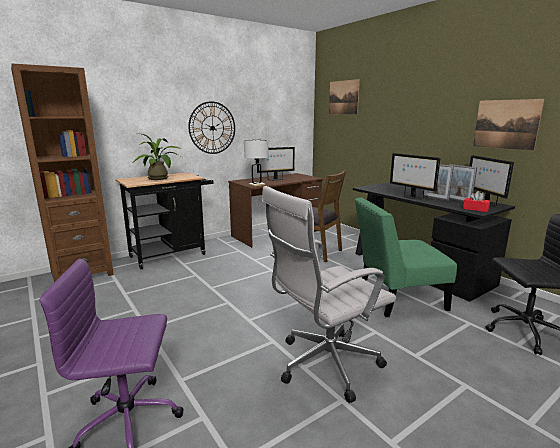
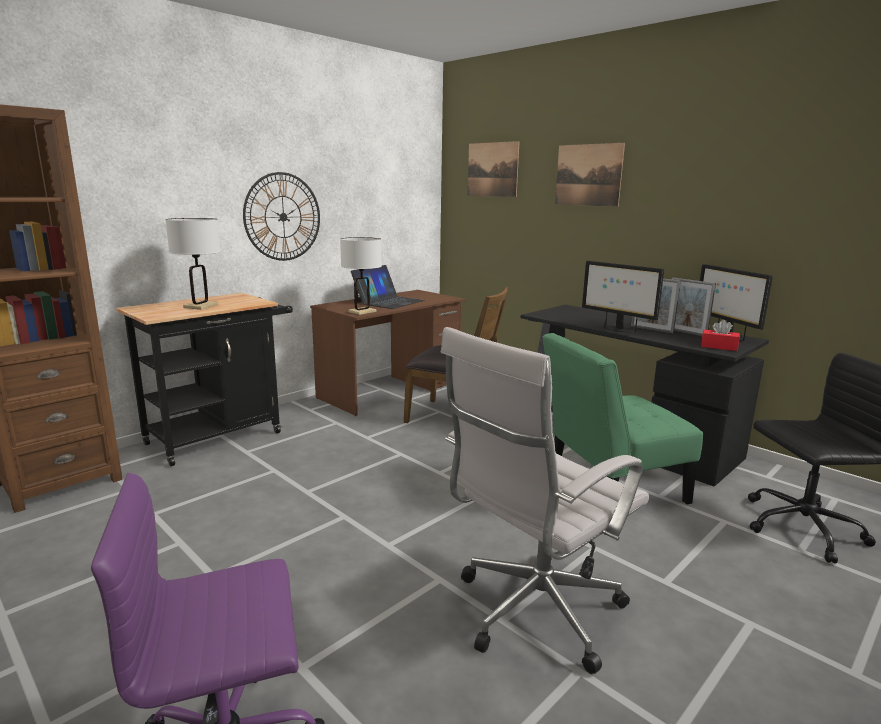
camera: 10 degrees left, 0 degrees up
(160, 179) = (201, 306): potted plant -> white table lamp
(275, 179) = (388, 301): monitor -> laptop
(506, 124) = (753, 218): picture -> picture (588, 175)

